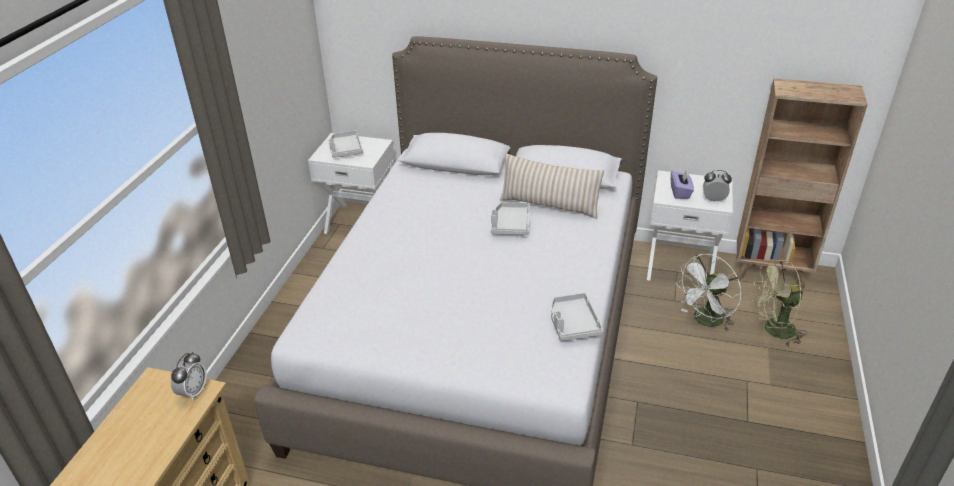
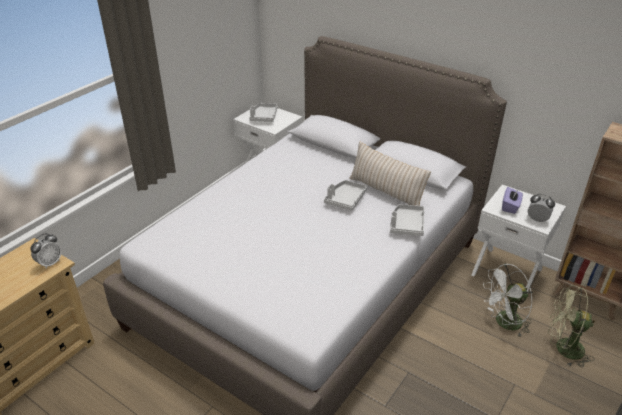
camera: 20 degrees right, 0 degrees up
(573, 323) = (345, 289): grey tray -> grey tray (406, 225)

